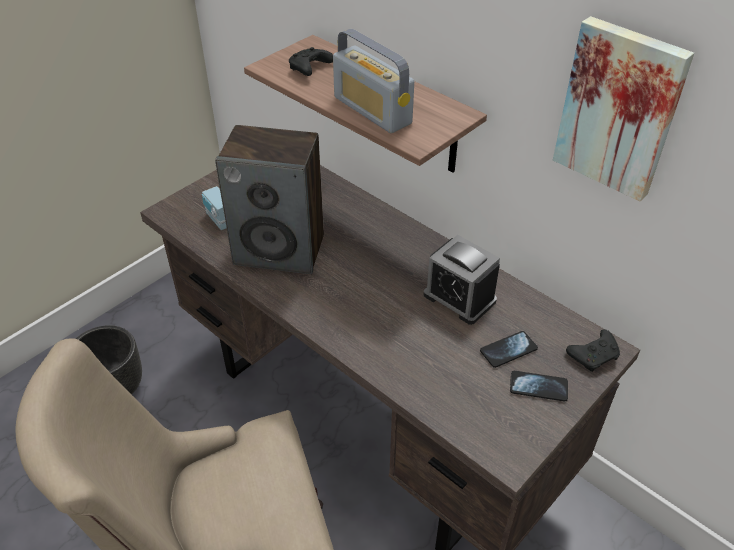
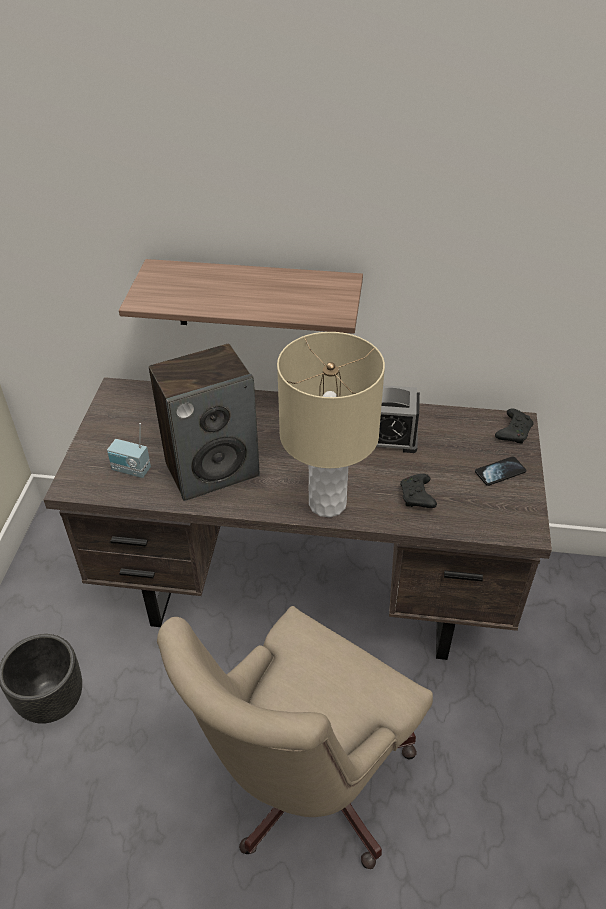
camera: 35 degrees left, 0 degrees up
(310, 69) = (181, 290): black game controller -> black game controller (417, 497)
(344, 327) = (327, 503): none -> beige table lamp
(372, 110) = (275, 304): radio -> none
(508, 350) = (457, 457): phone -> none
(620, 108) = (491, 229): picture -> none

